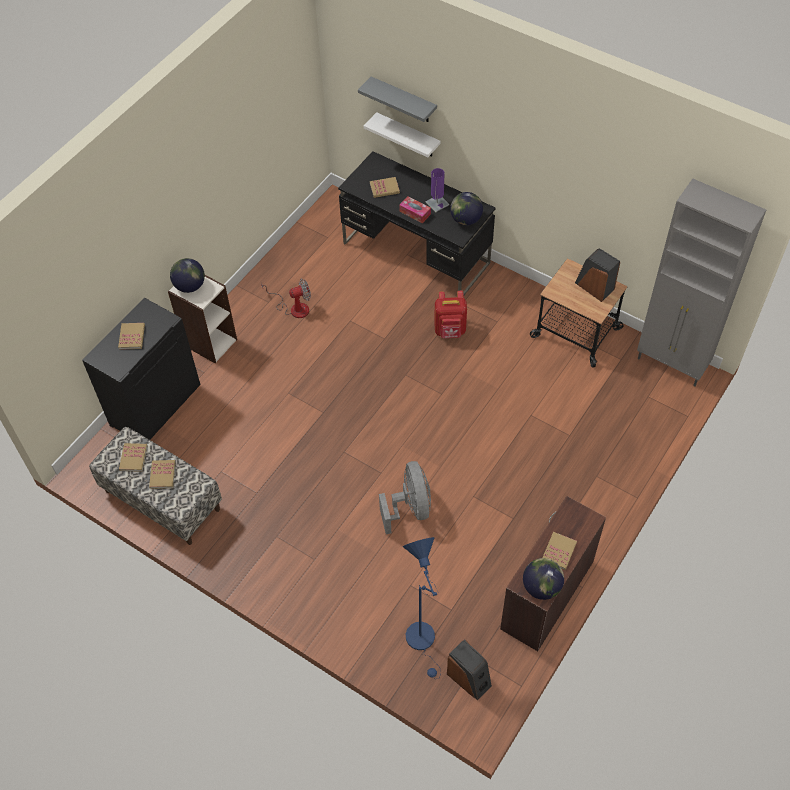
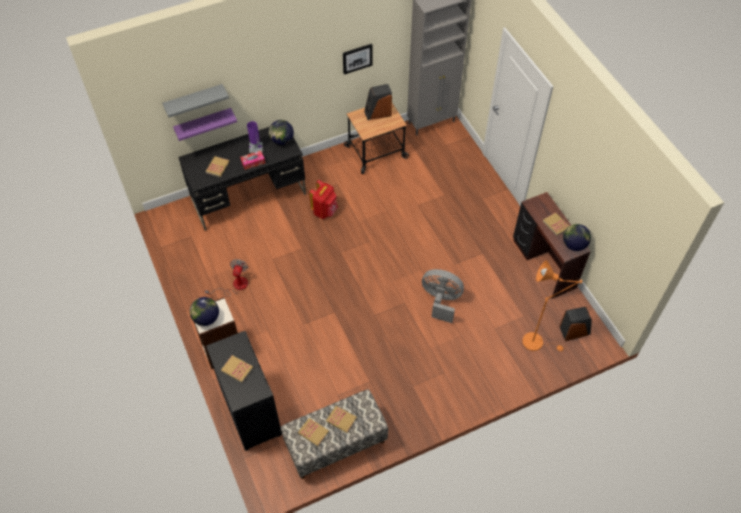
camera: 60 degrees left, 0 degrees up
(408, 135) = (203, 124): white shelf -> purple shelf
(423, 641) = (537, 342): blue floor lamp -> orange floor lamp
(602, 201) = (357, 58): none -> picture

